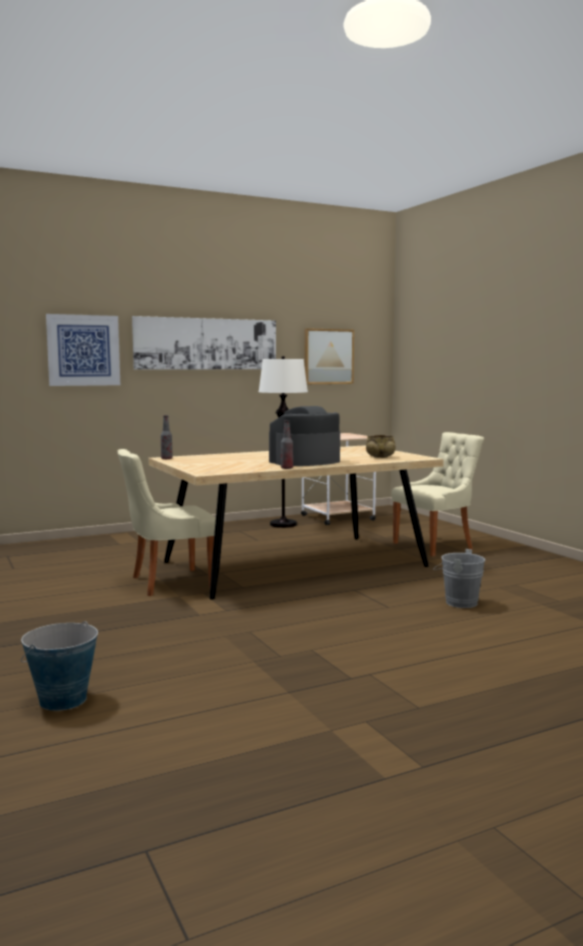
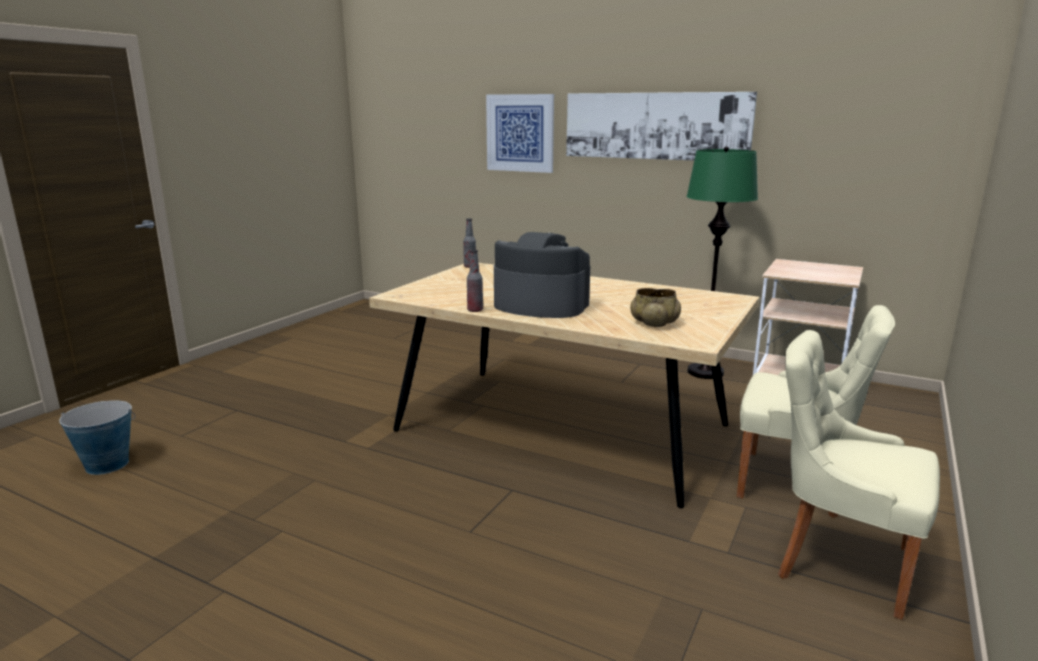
camera: 55 degrees right, 10 degrees up
(168, 583) = (422, 397): beige chair -> beige chair (838, 561)
(283, 524) = (705, 372): white floor lamp -> green floor lamp
(328, 356) = (847, 146): picture -> none
(457, 602) = (546, 578): grey bucket -> none

